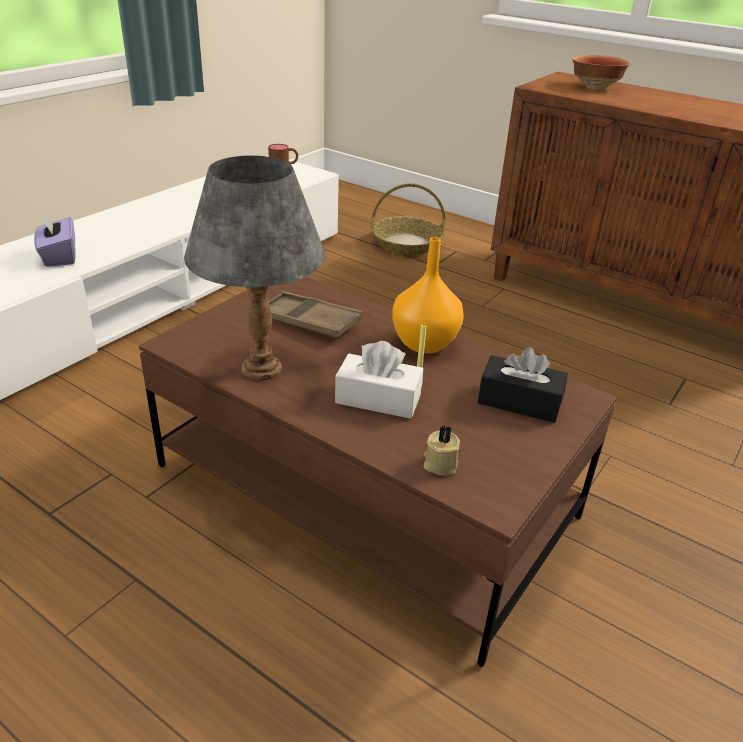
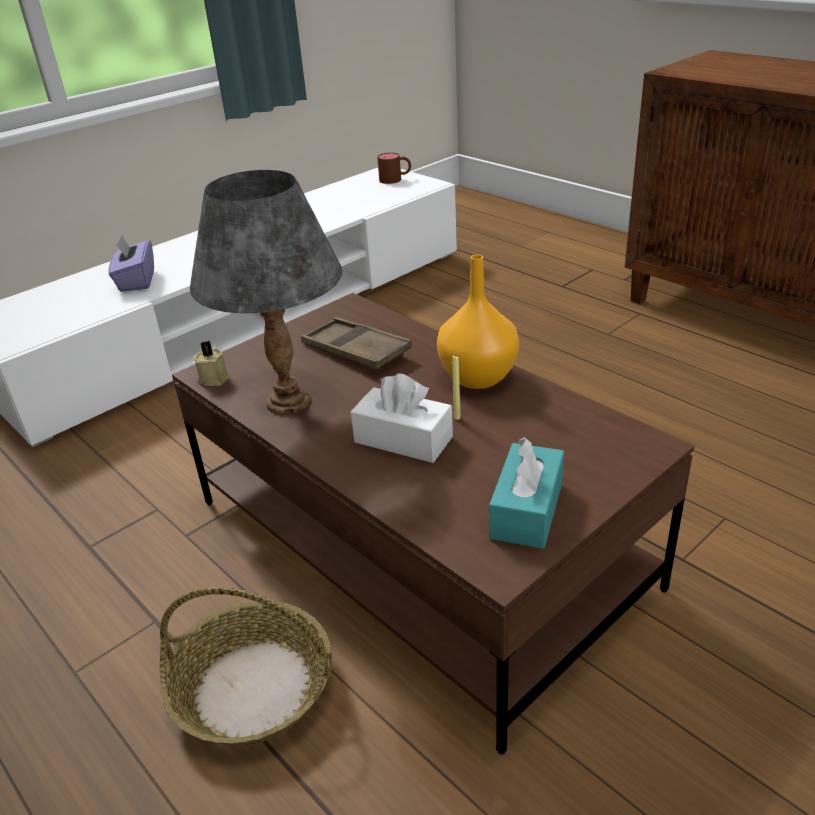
camera: 15 degrees right, 0 degrees up
(407, 244) = (535, 262): basket -> basket (254, 687)
(440, 463) = (449, 515): beige candle -> beige candle (214, 378)
(503, 455) = (527, 510): none -> turquoise tissue box
(519, 401) = (568, 448): black tissue box -> none
(594, 87) = (748, 66): bowl -> none

